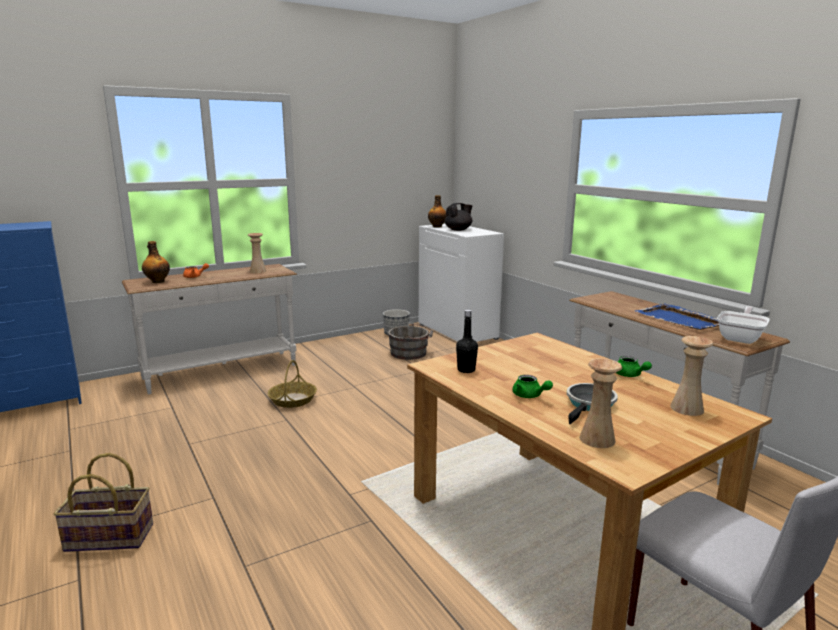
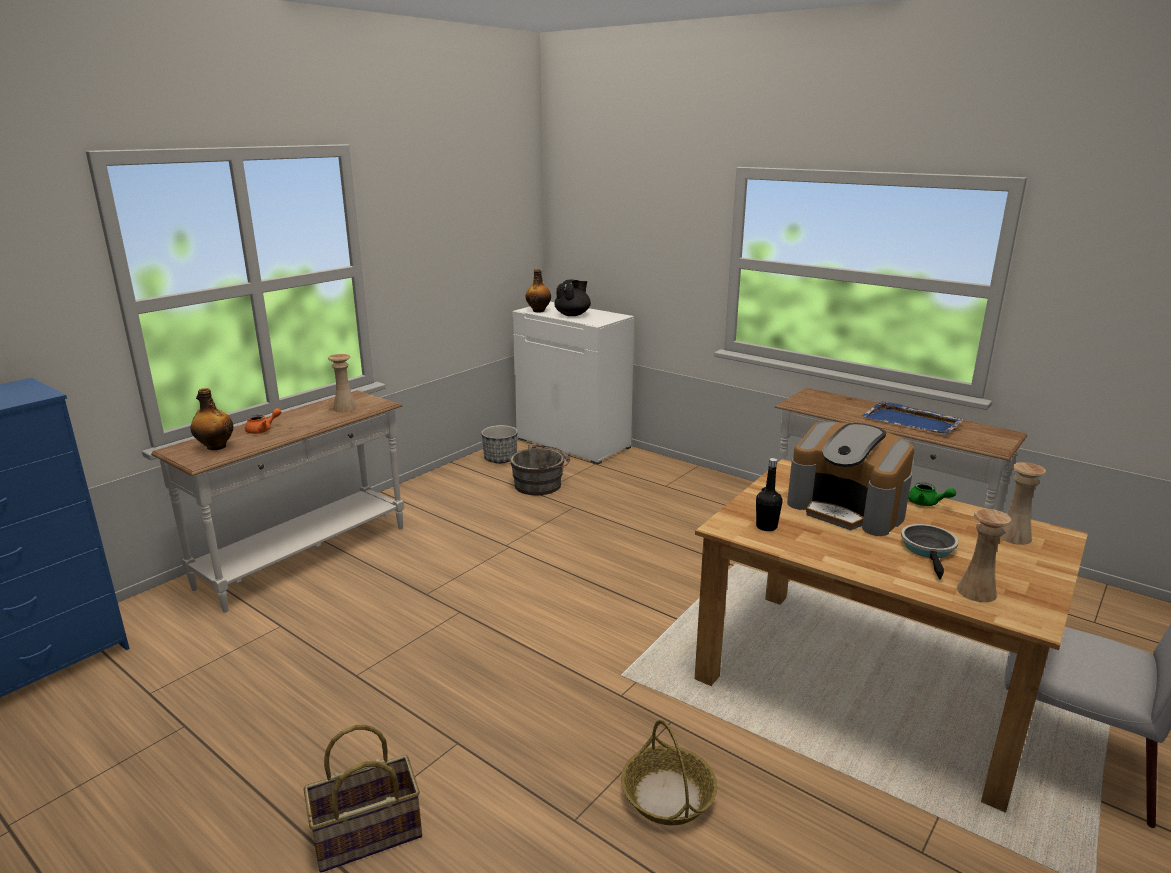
camera: 20 degrees left, 5 degrees up
(293, 400) = (444, 581): basket -> basket (668, 796)
(529, 396) = (864, 550): green teapot -> none
(550, 369) = (847, 509): none -> coffee machine
(741, 338) = (987, 438): frying pan -> none

